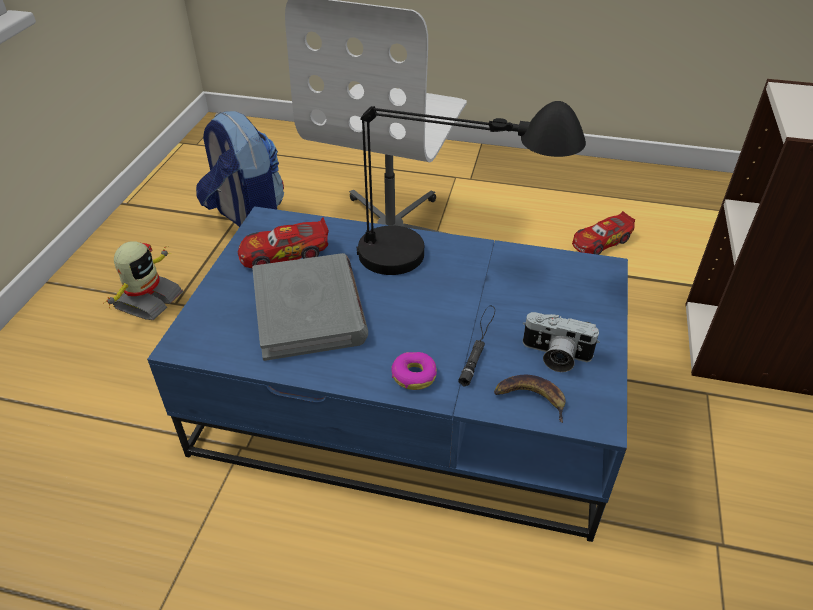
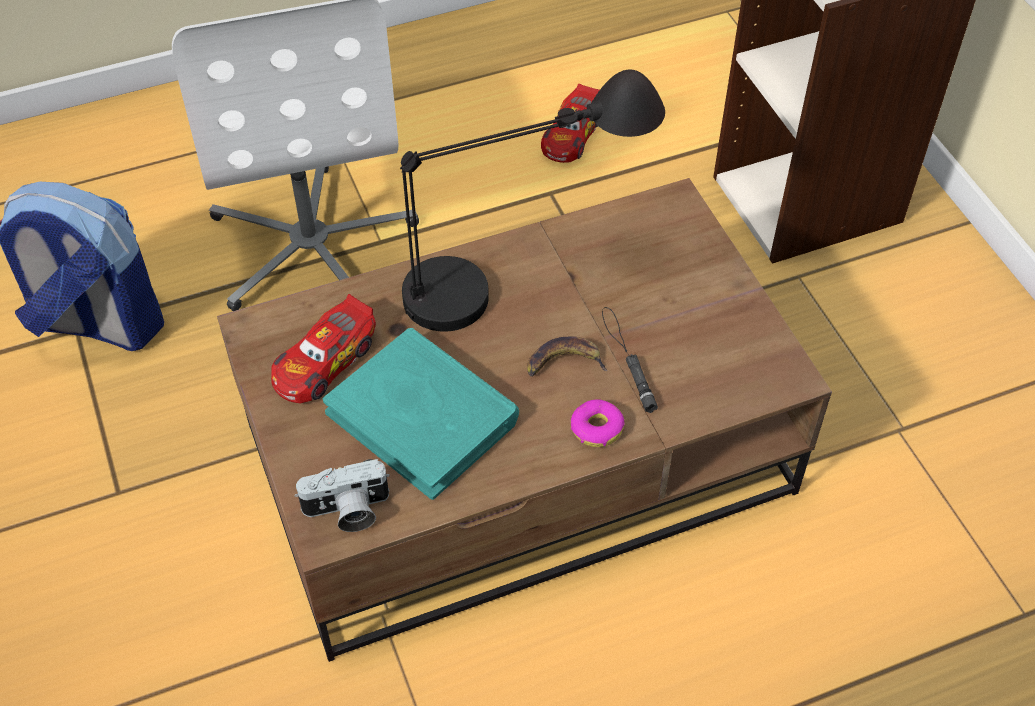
camera: 35 degrees left, 10 degrees up
(147, 300) = (75, 509): toy robot -> none
(309, 310) = (423, 416): grey book -> turquoise book
(409, 403) = (521, 455): blue coffee table -> brown coffee table
(530, 398) = (719, 390): banana -> banana (563, 362)
(555, 356) = (706, 332): camera -> camera (347, 511)

